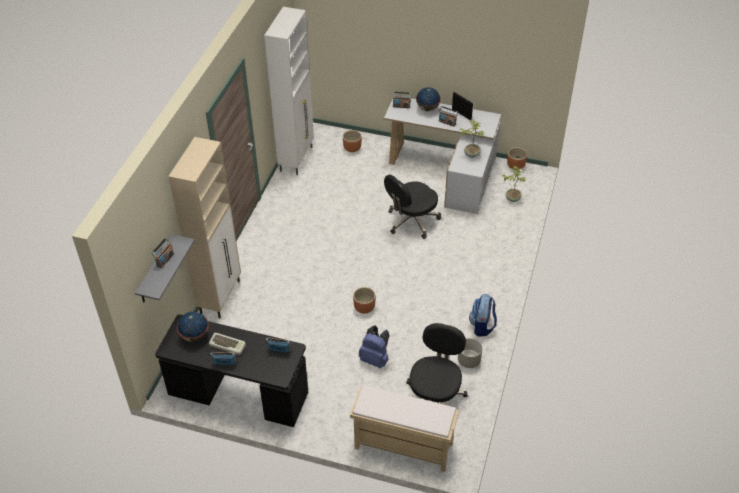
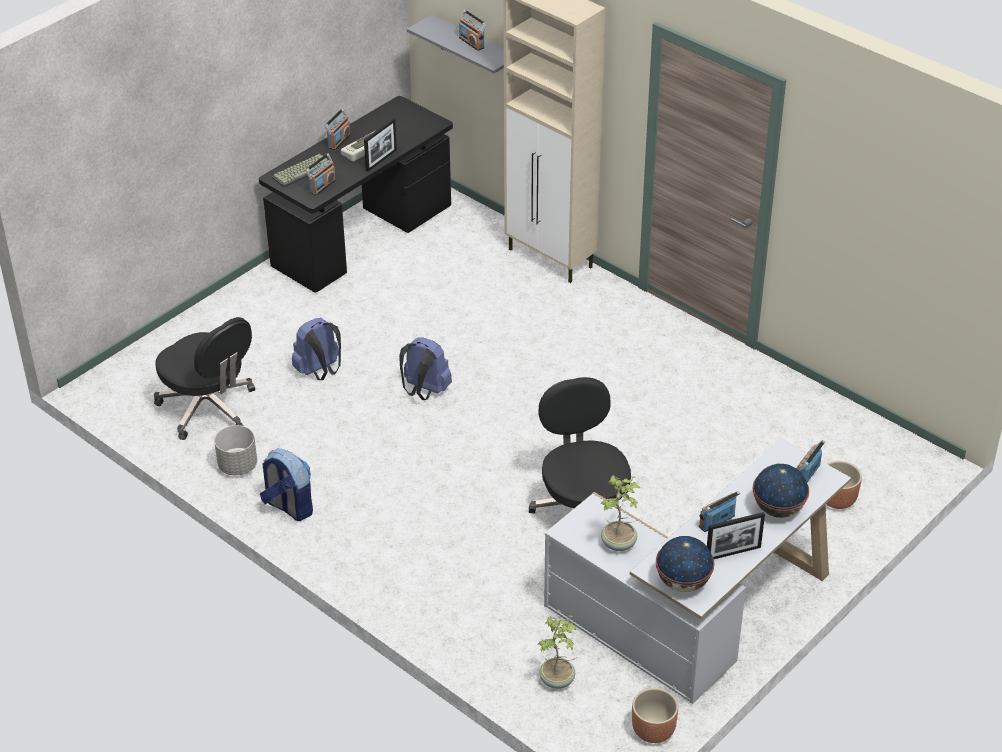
camera: 115 degrees right, 5 degrees down
(195, 336) = (403, 128): globe -> globe (682, 583)
(237, 332) = (381, 160): none -> picture frame
(267, 367) = (302, 170): none -> keyboard
(297, 158) = (841, 418): white cabinet -> none
(364, 308) = (424, 391): brown planter -> blue backpack
(402, 446) = (160, 351): beige bench -> none

